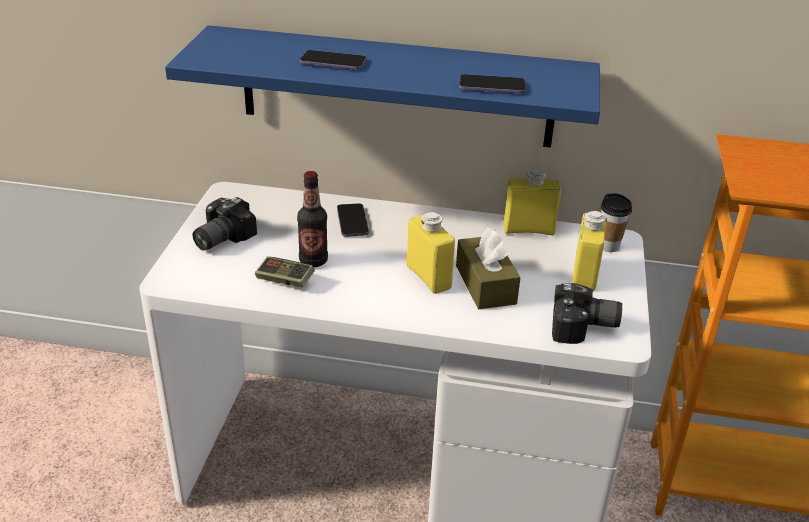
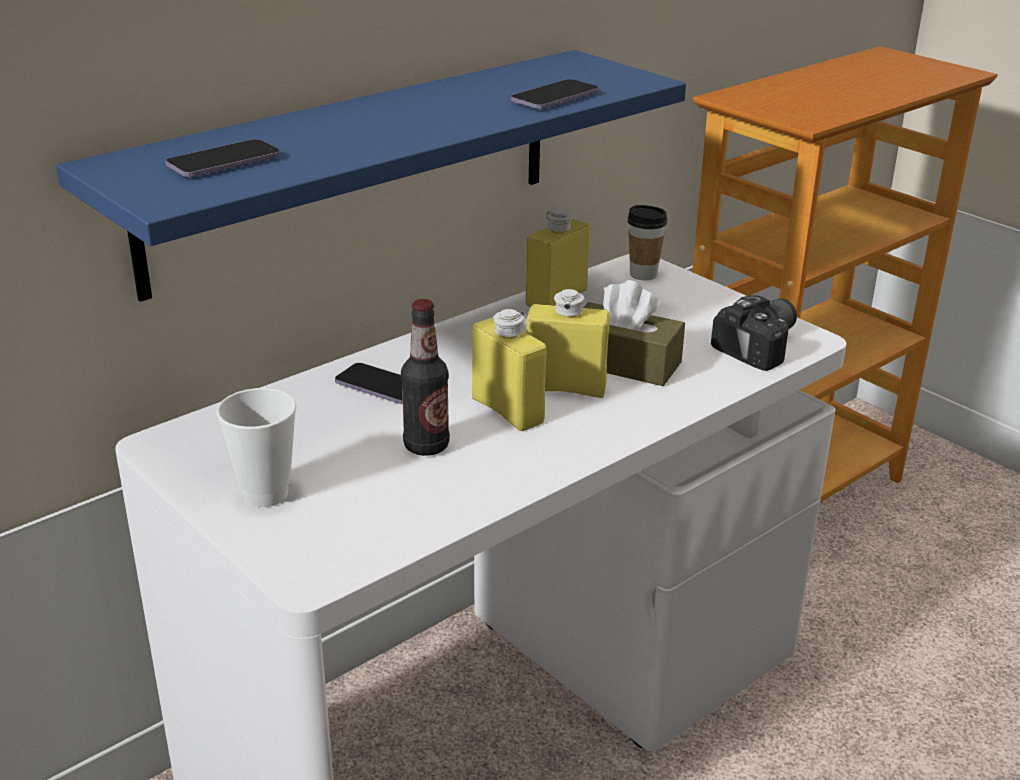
camera: 50 degrees left, 5 degrees down
(219, 238) = (265, 494): camera -> cup
(285, 280) = (440, 483): game controller -> none
(333, 62) = (344, 138): phone -> phone (224, 162)
(584, 275) = (676, 307): yellow bottle -> yellow bottle (507, 410)

